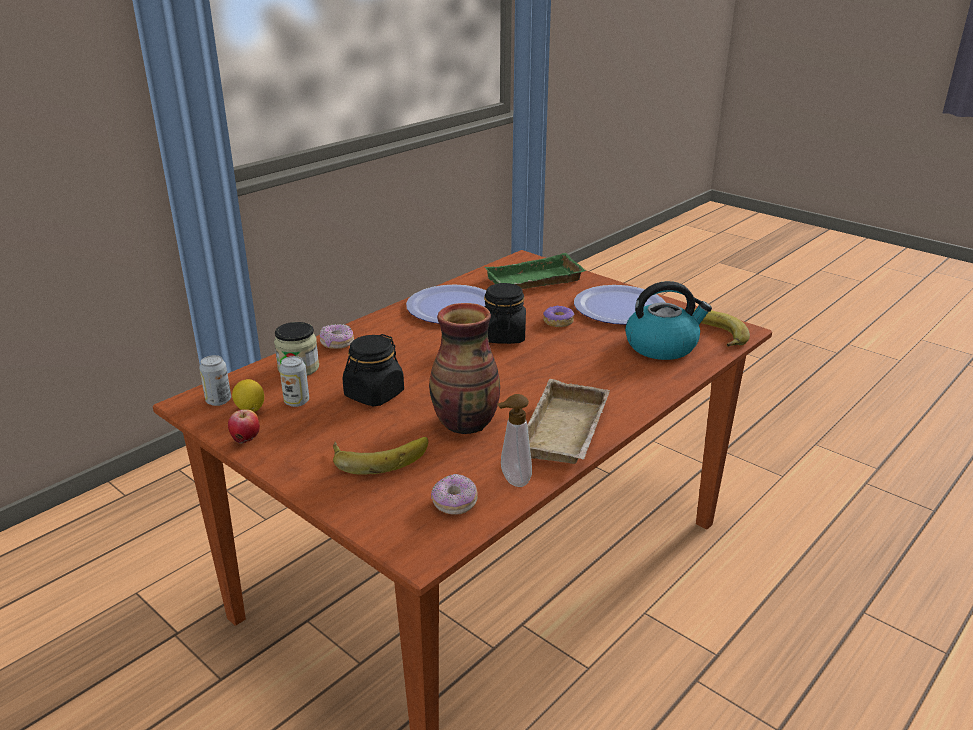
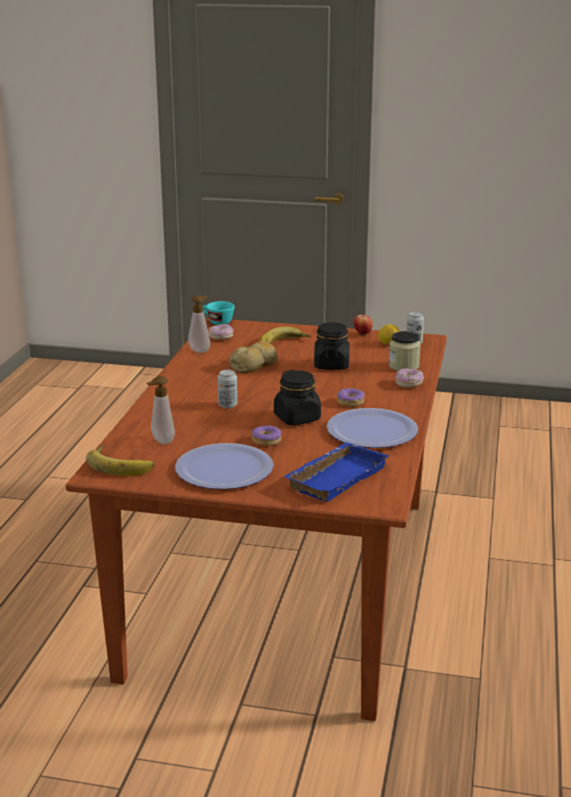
camera: 150 degrees right, 5 degrees down
(296, 401) = (370, 352): can -> can (228, 405)
(417, 558) = (216, 322): none -> turquoise cup
(429, 339) = (350, 402): none -> donut
(466, 424) = (254, 365): vase -> bread
(534, 281) = (335, 477): green tray -> blue tray
(567, 432) = (189, 374): beige tray -> none
(662, 346) = (161, 441): kettle -> soap dispenser

